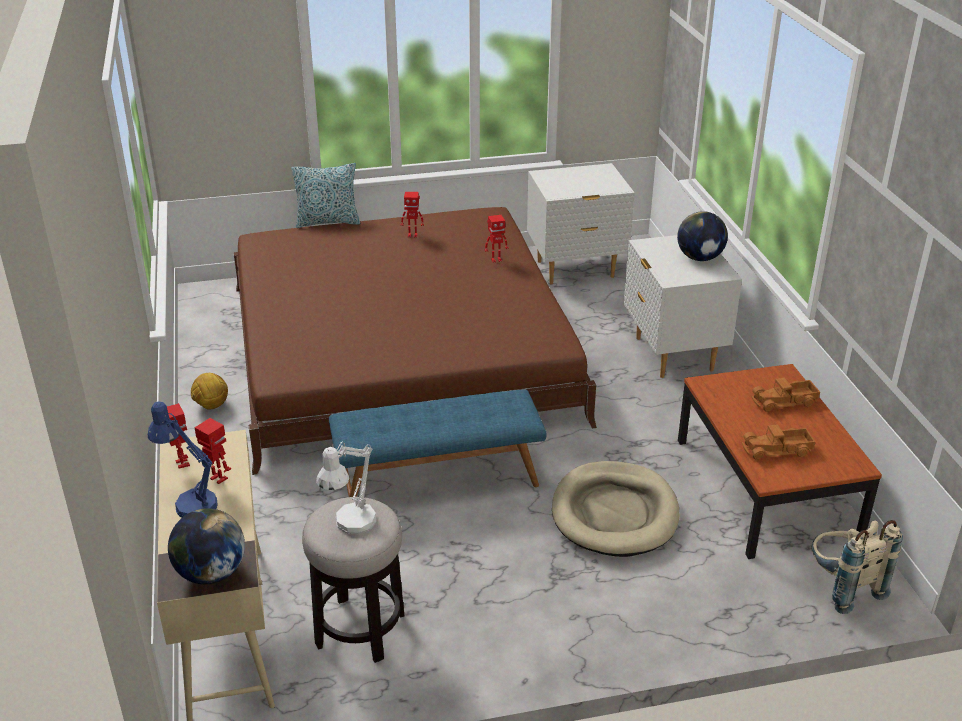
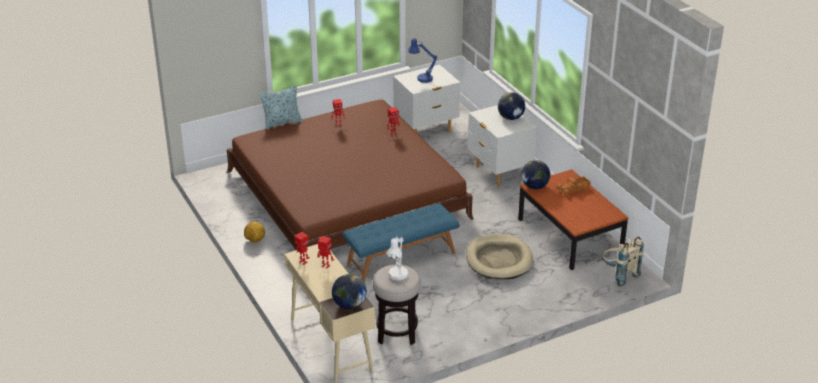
camera: 15 degrees left, 0 degrees up
(190, 502) = (319, 278): blue table lamp -> blue table lamp (421, 78)
(711, 386) = (534, 186): none -> globe
(777, 450) = (577, 213): toy truck -> none

